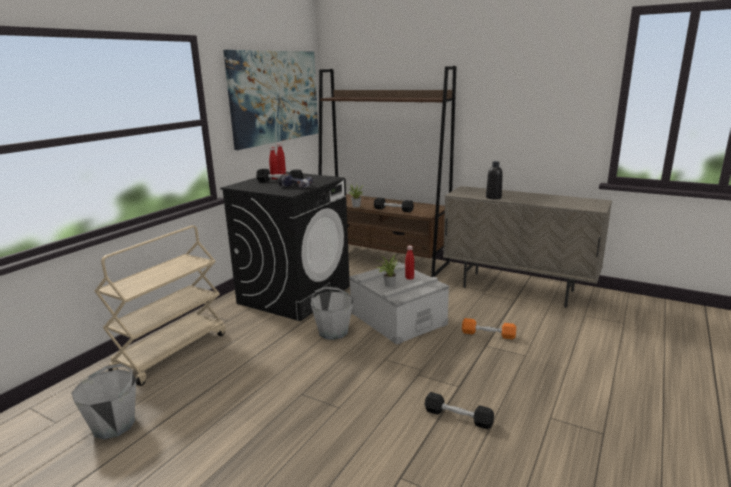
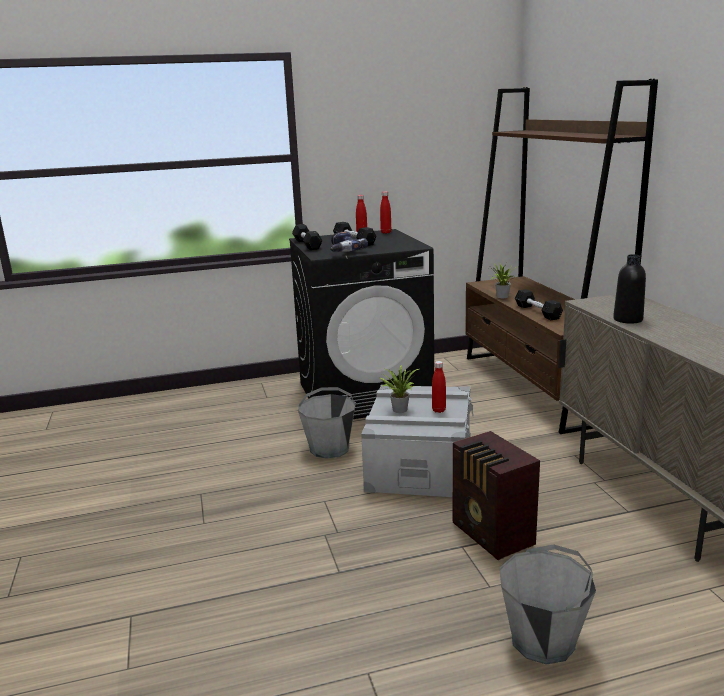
camera: 45 degrees right, 0 degrees up
(114, 425) = (64, 448): grey bucket -> grey bucket (543, 640)
(172, 351) = (184, 408): beige cart -> none
(275, 97) = (422, 128): picture -> none
(458, 417) = (276, 600): black dumbbell -> black dumbbell (307, 244)
(488, 334) = (492, 535): orange dumbbell -> radio

